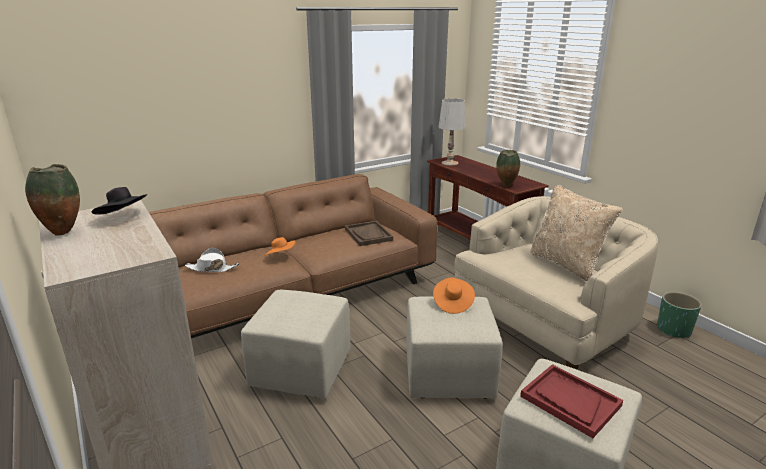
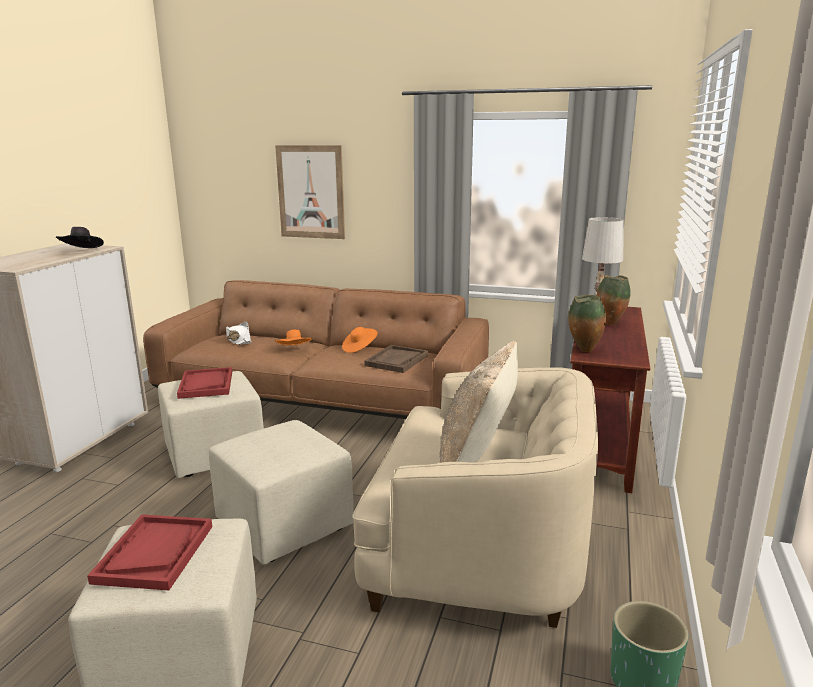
camera: 50 degrees right, 5 degrees down
(63, 232) = (40, 251): vase -> vase (610, 324)
(202, 106) = (311, 192): none -> picture
(294, 309) = (206, 384): none -> red tray
(452, 303) = (299, 438): orange hat -> orange hat (359, 348)

